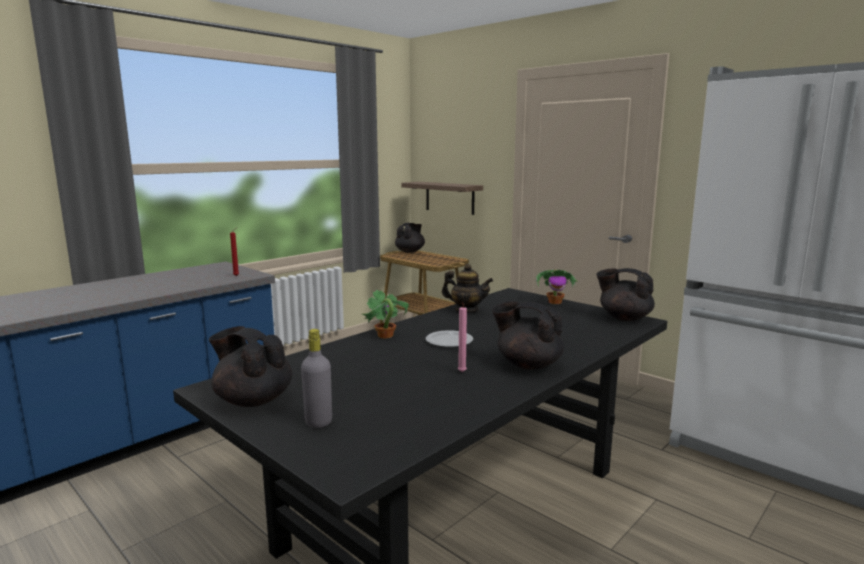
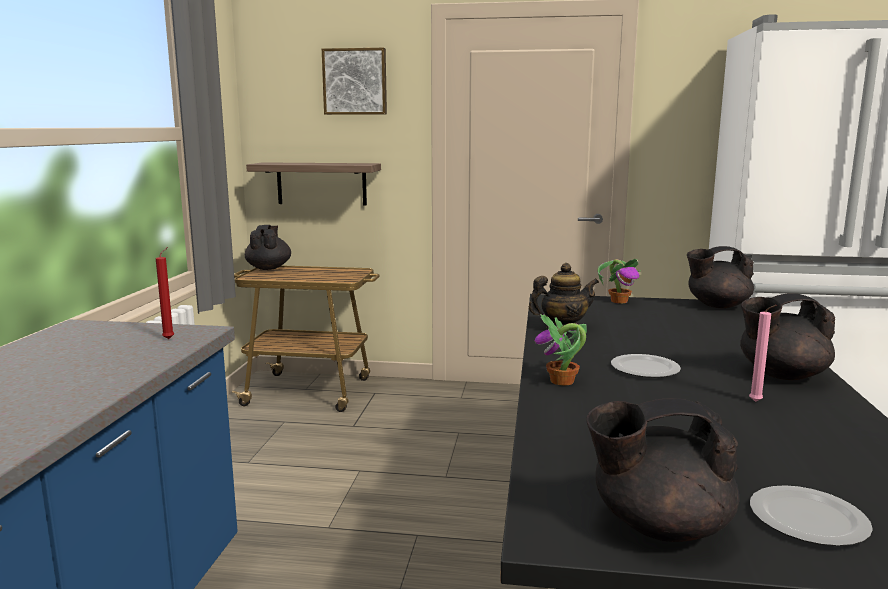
camera: 35 degrees left, 0 degrees up
(318, 422) = (809, 521): grey bottle -> plate
(471, 127) = (355, 82): none -> picture

